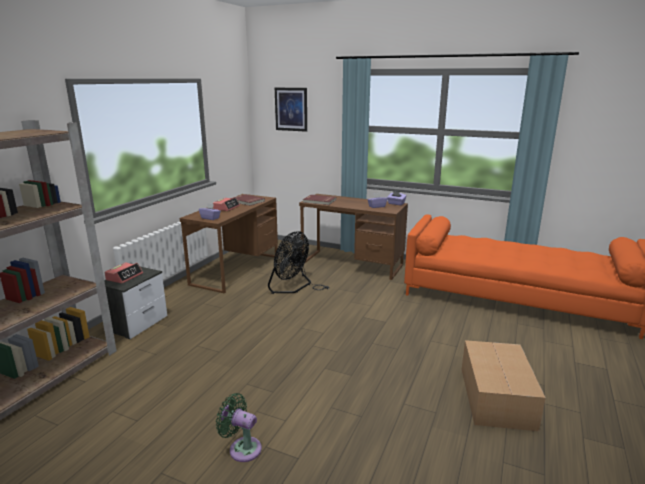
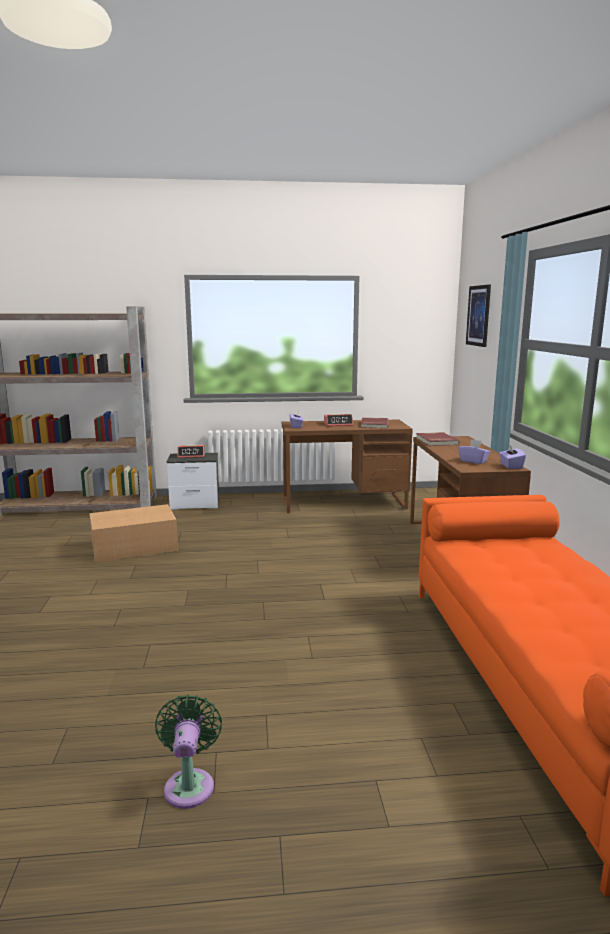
camera: 60 degrees right, 5 degrees down
(242, 448) = (45, 588): green fan -> green fan (190, 784)
(298, 286) = (350, 535): black fan -> none
(496, 398) = (201, 706): cardboard box -> cardboard box (133, 547)

